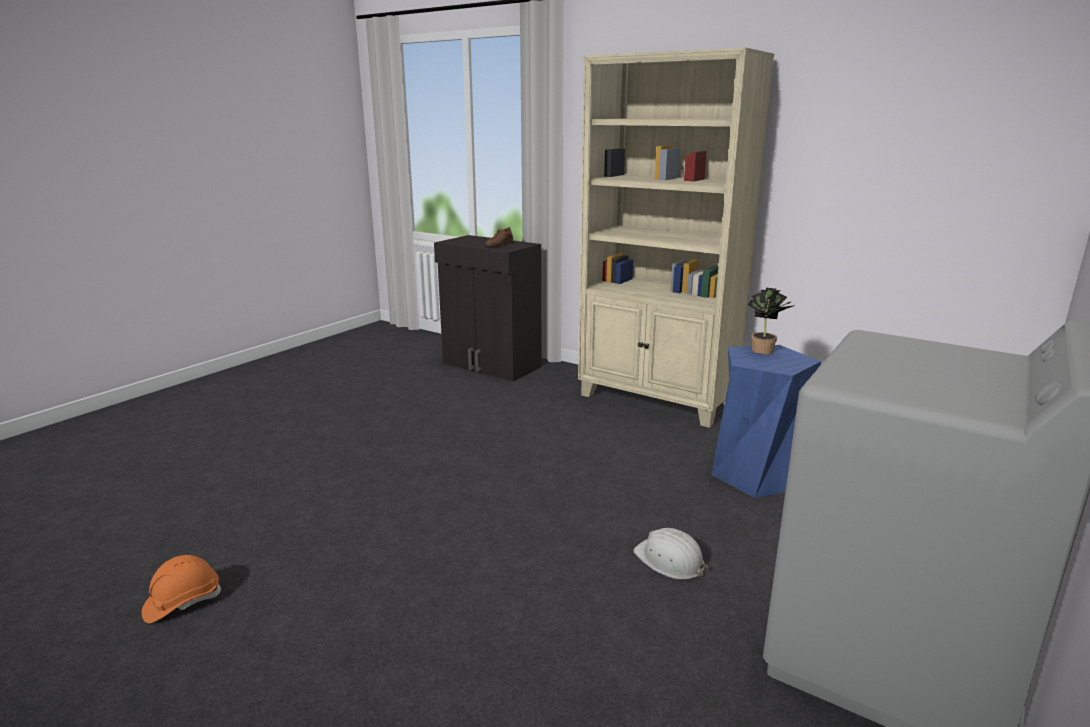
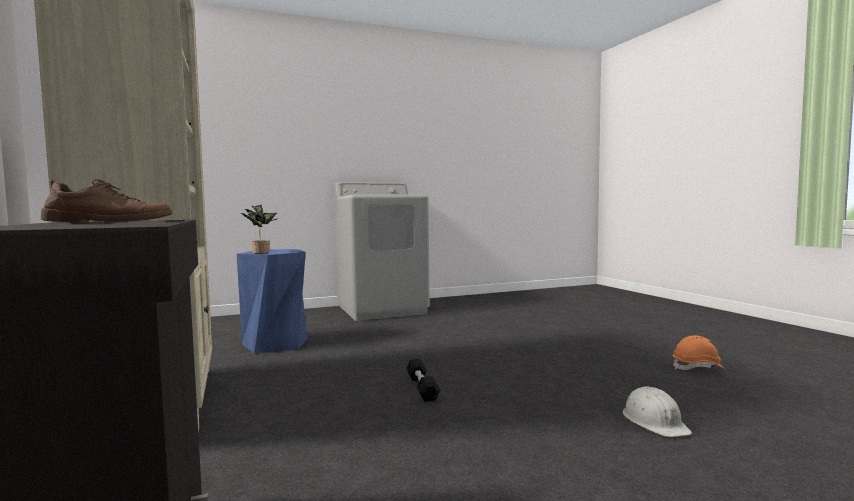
camera: 145 degrees left, 15 degrees down
(499, 463) = (422, 388): none -> black dumbbell
(670, 560) = (404, 332): white hard hat -> white hard hat (654, 422)

